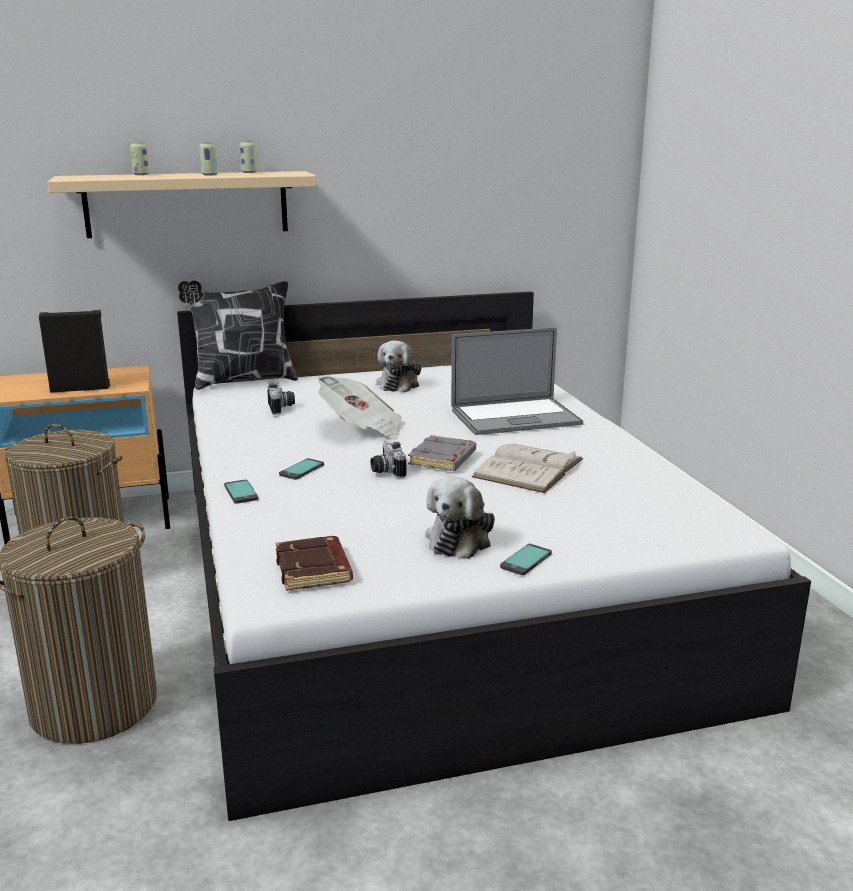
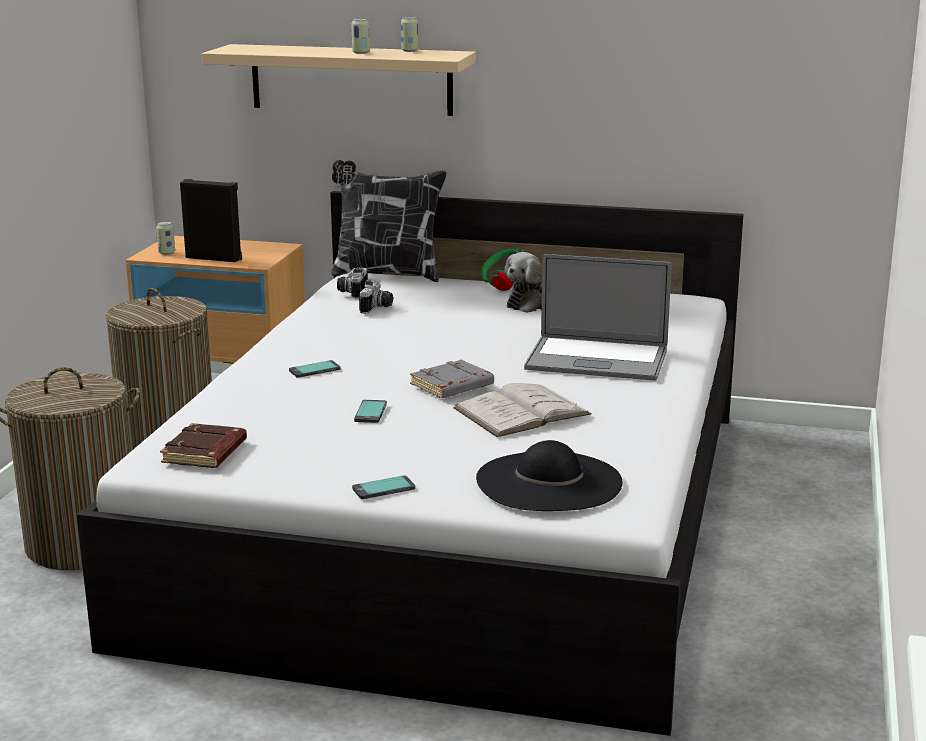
camera: 30 degrees right, 0 degrees up
(141, 174) = (303, 47): can -> can (167, 253)
(241, 492) = (237, 379): phone -> phone (371, 412)
(355, 374) = (504, 285): none -> green headphones
(362, 428) = (423, 342): newspaper -> none
(386, 471) = (385, 386): camera -> camera (352, 292)
(460, 539) = (357, 458): plush toy -> none
(643, 519) = (549, 481): none -> black hat

